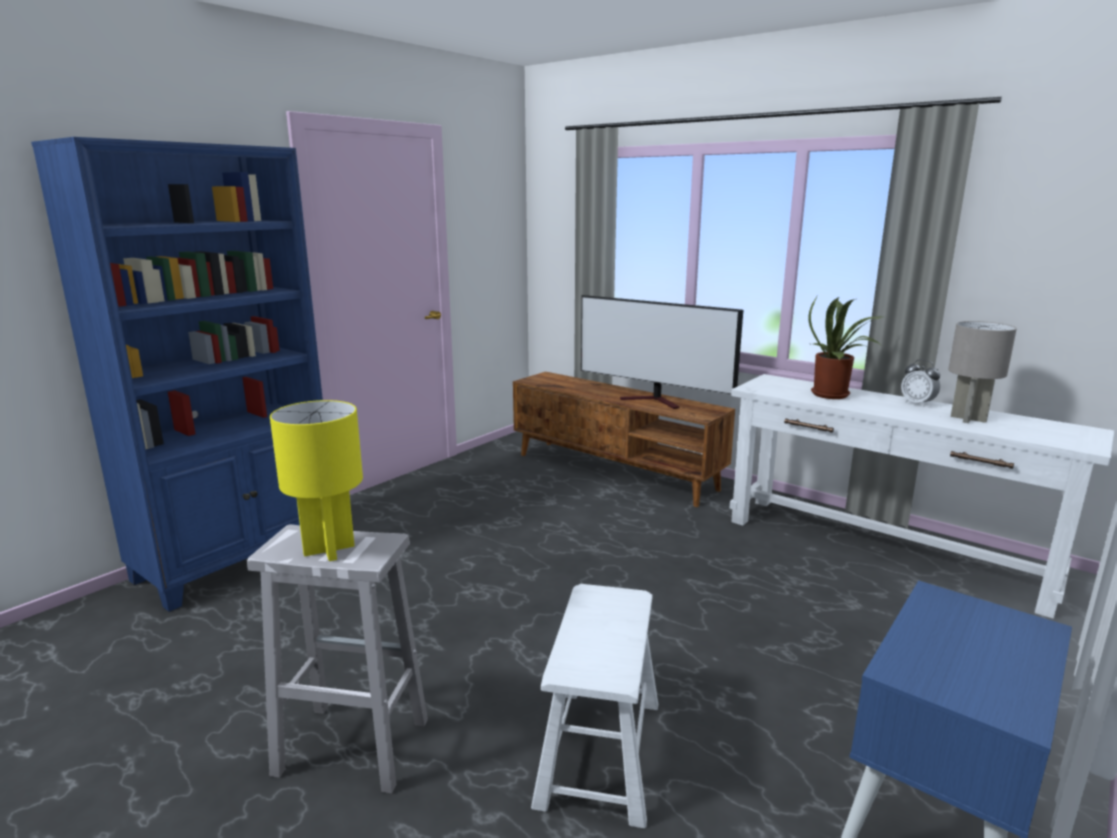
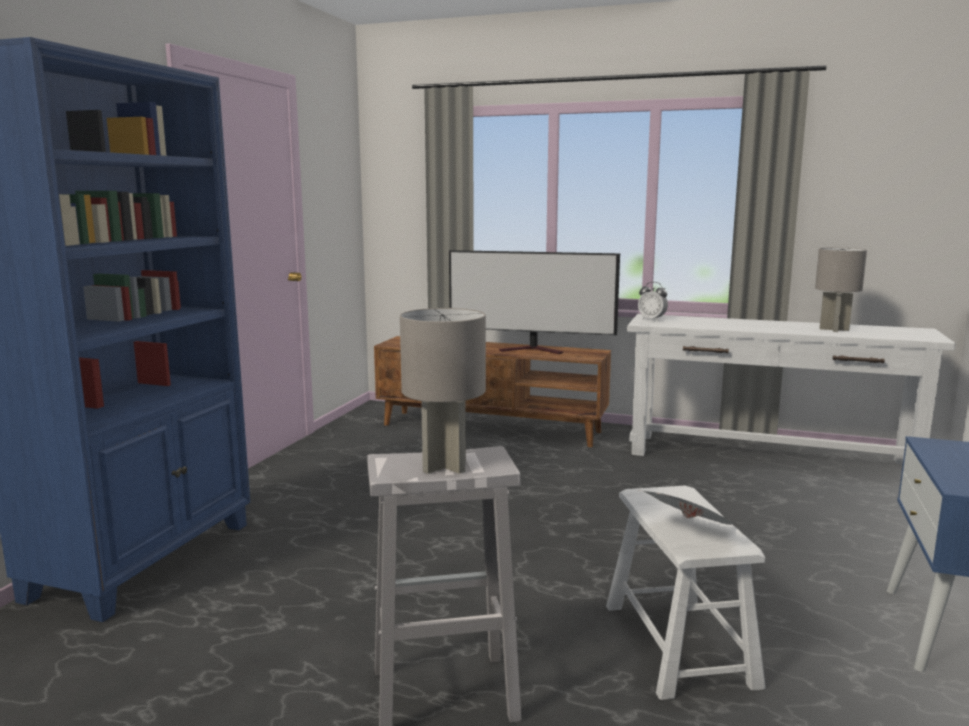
camera: 20 degrees left, 5 degrees down
(328, 549) = (443, 466): yellow table lamp -> grey table lamp
(585, 654) = (690, 535): none -> newspaper
(834, 395) = (716, 323): potted plant -> none
(917, 403) = (785, 323): alarm clock -> alarm clock (652, 319)

